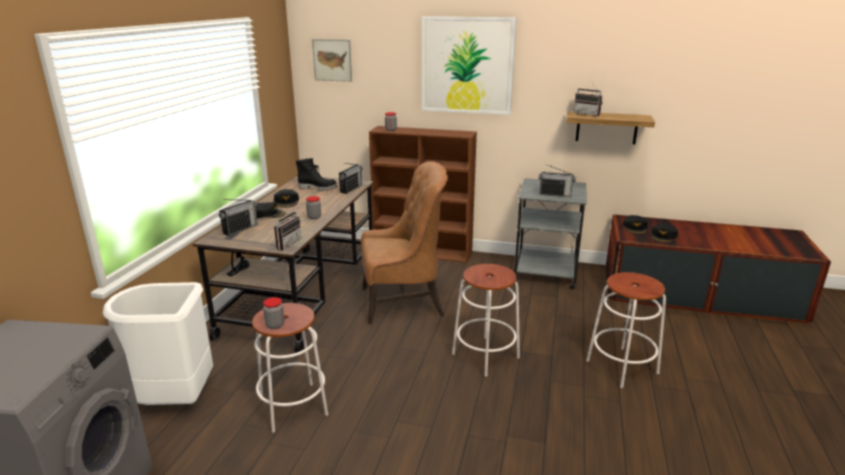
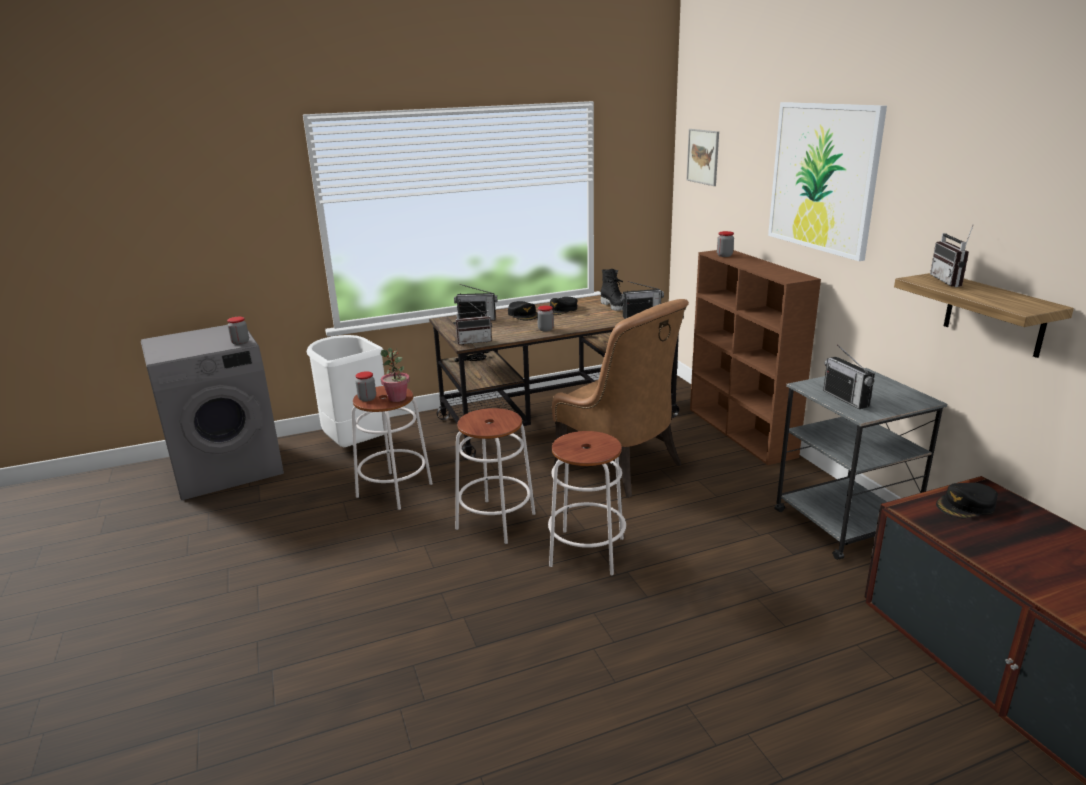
camera: 55 degrees right, 0 degrees up
(83, 333) = (240, 342): none -> jar
(300, 312) = (397, 398): none -> potted plant
(622, 367) = (697, 662): white stool -> white stool (496, 521)
(664, 236) = (985, 538): black cap -> none

